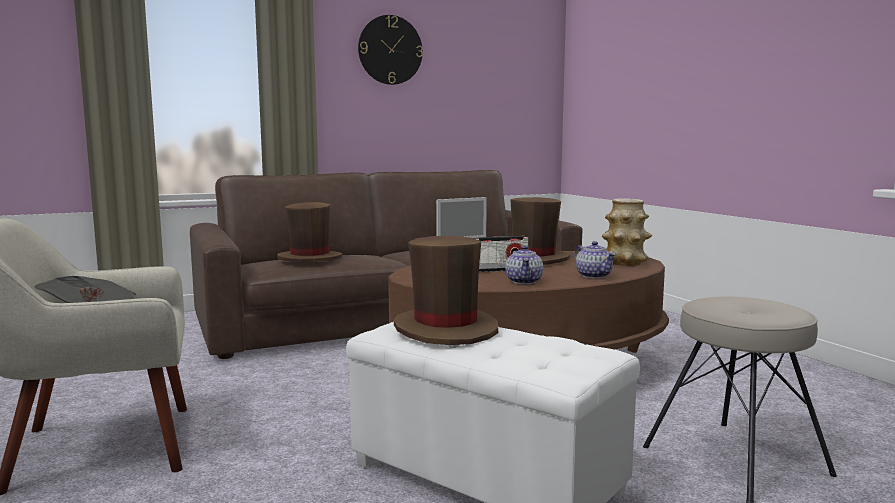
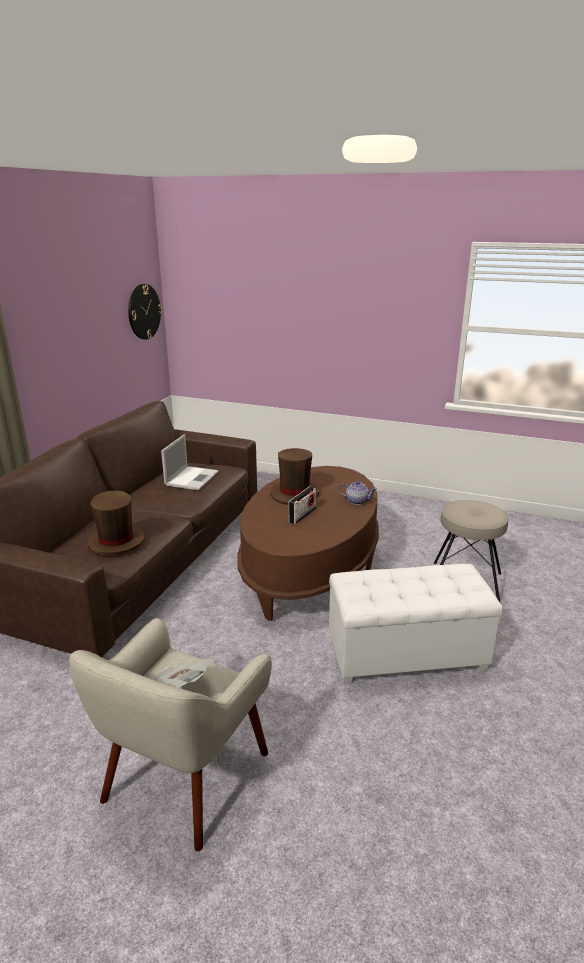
camera: 45 degrees left, 15 degrees up
(390, 50) = (52, 306): wall clock -> wall clock (144, 311)
(446, 329) = (382, 586): brown hat -> none
(524, 281) = (339, 522): teapot -> none
(624, 263) = (343, 479): vase -> none

